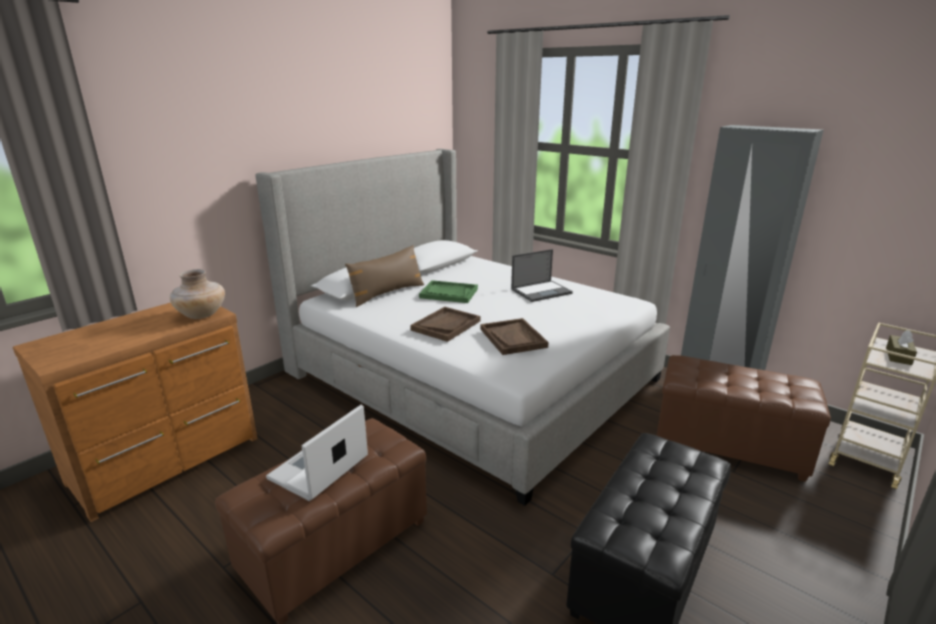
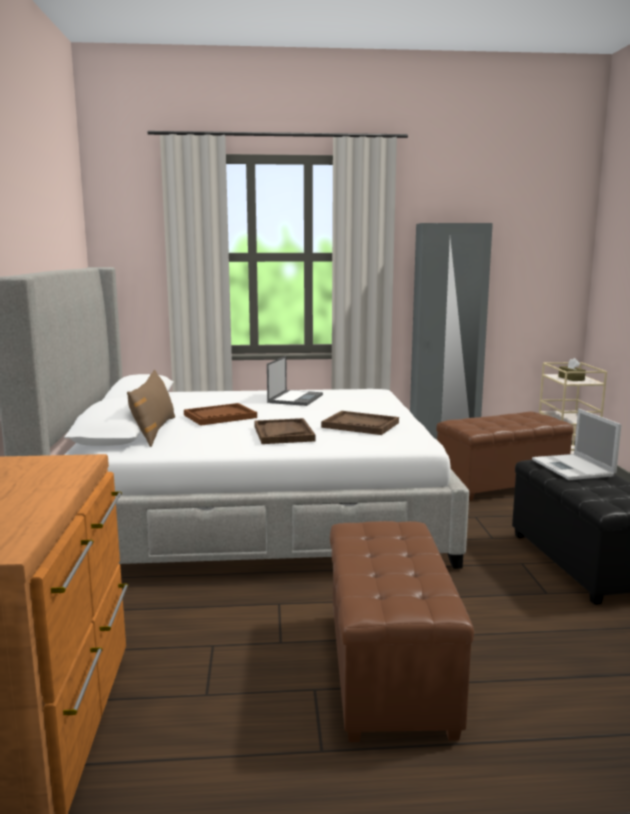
camera: 45 degrees left, 10 degrees down
(201, 315) = (65, 465): beige vase -> none
(317, 469) = (387, 563): laptop -> laptop (573, 468)
(448, 293) = (220, 416): green tray -> brown tray

